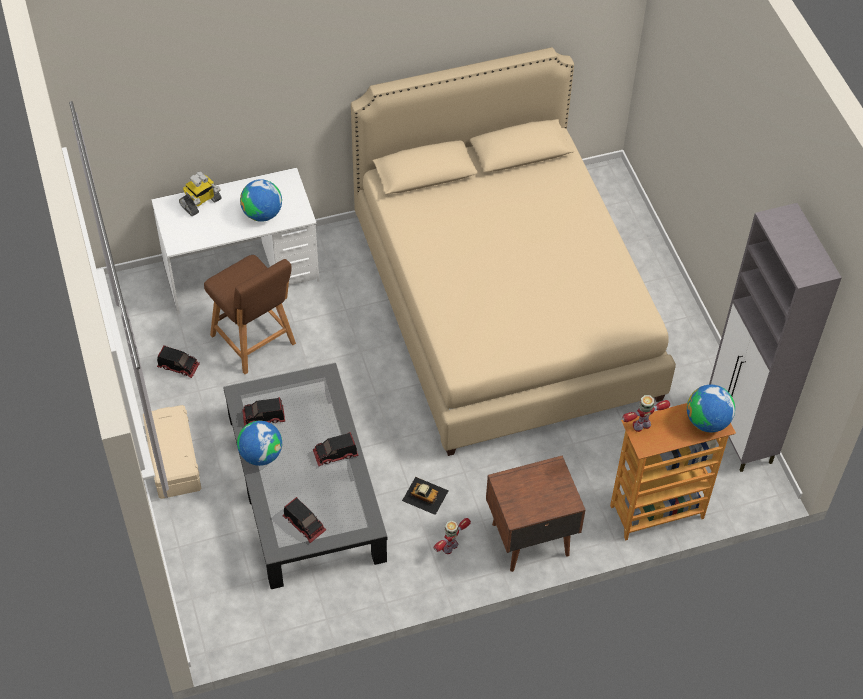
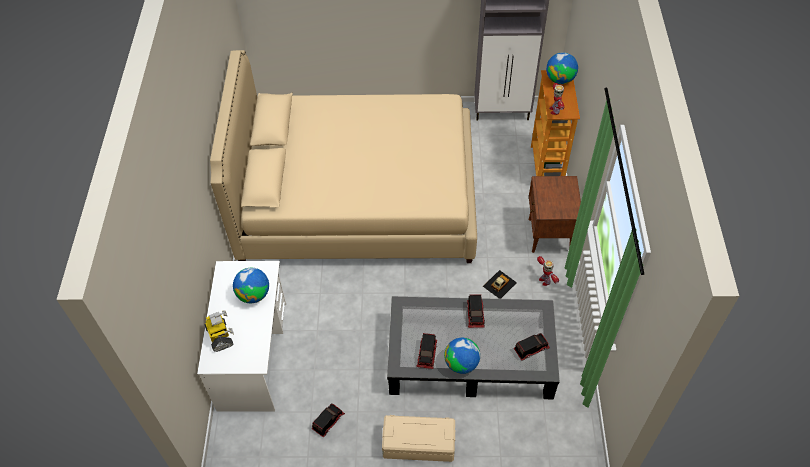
camera: 70 degrees left, 0 degrees up
(255, 342) = (326, 360): brown stool -> none

